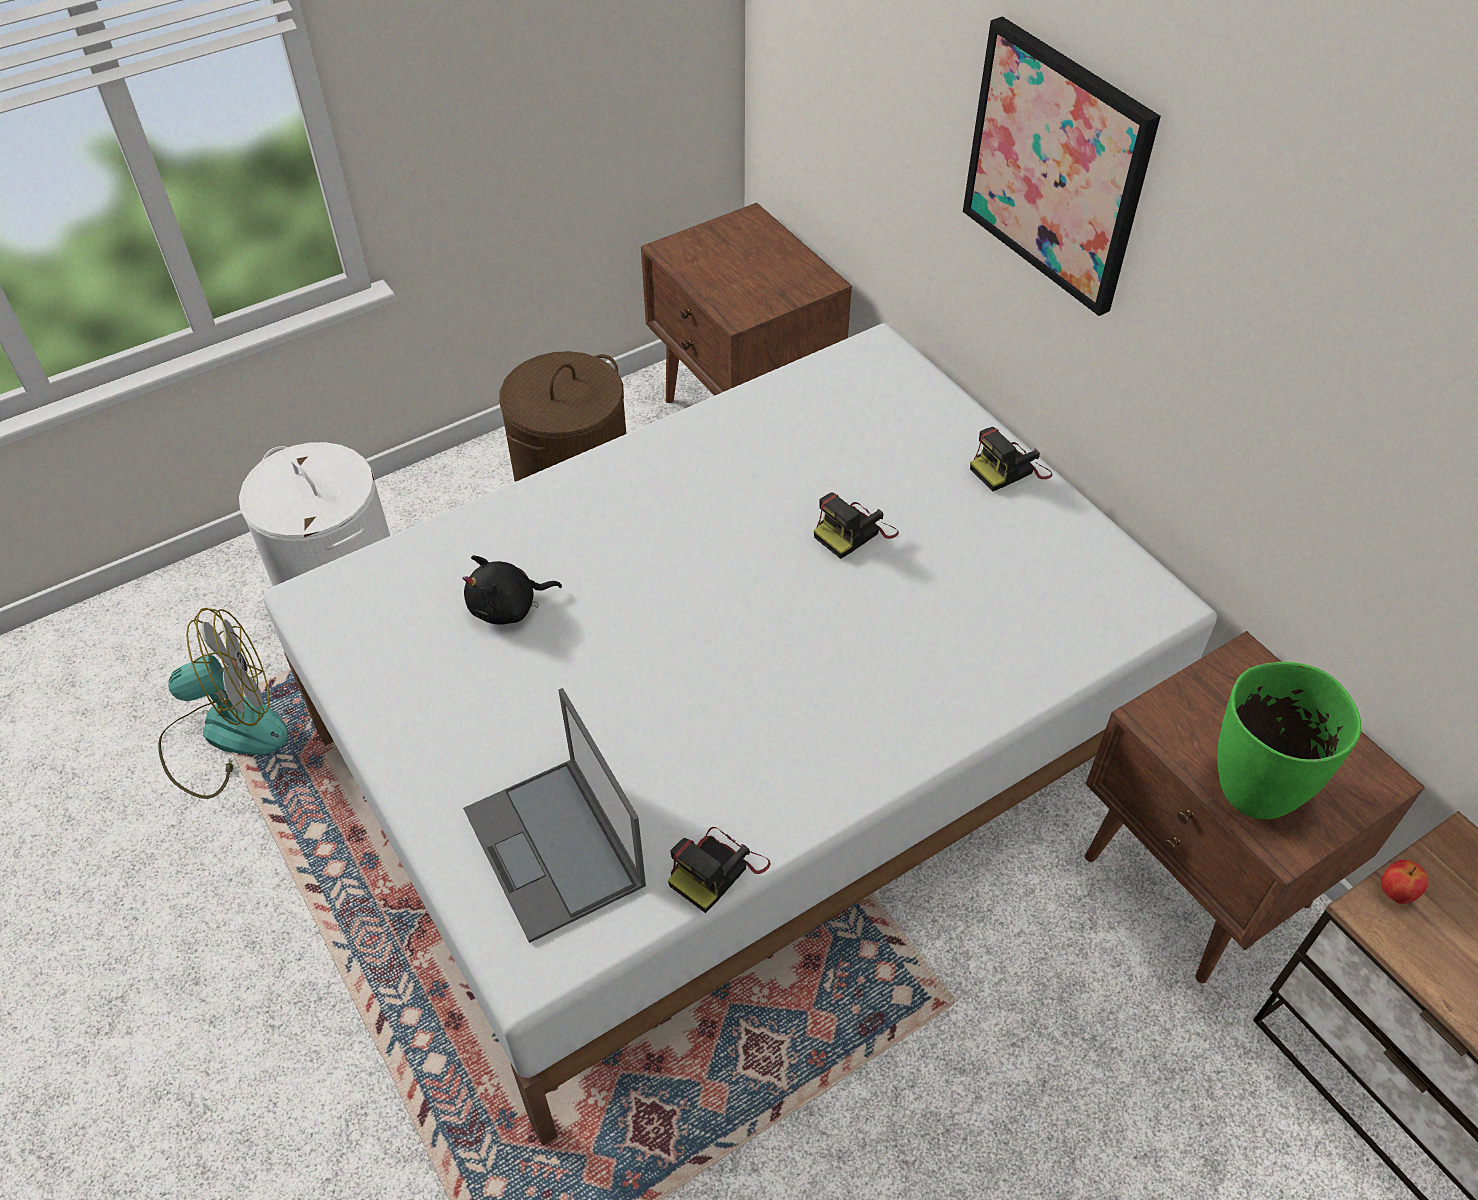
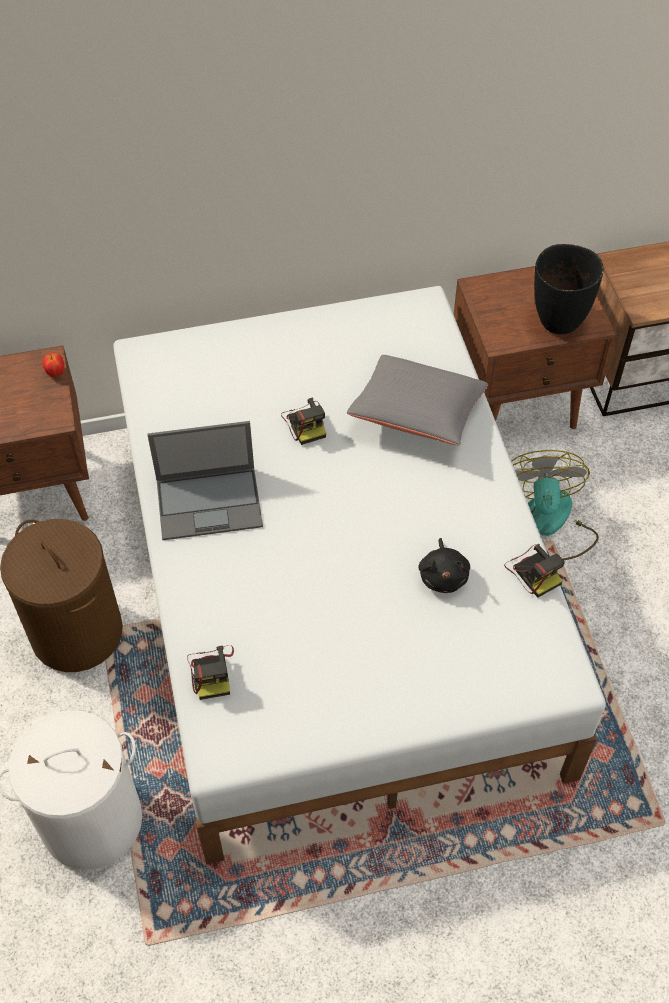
camera: 70 degrees left, 5 degrees up
(224, 735) = (180, 937): fan -> fan (548, 525)
(508, 607) = (284, 633): black plush toy -> black plush toy (443, 575)
(555, 849) = (492, 650): laptop -> laptop (210, 502)
(942, 649) = (417, 413): none -> grey pillow
(1009, 469) = (290, 329): camera -> camera (212, 672)
(1057, 166) = (220, 157): picture -> none
(1253, 788) = (558, 321): green vase -> black vase
(1395, 893) = (634, 297): apple -> apple (56, 373)

